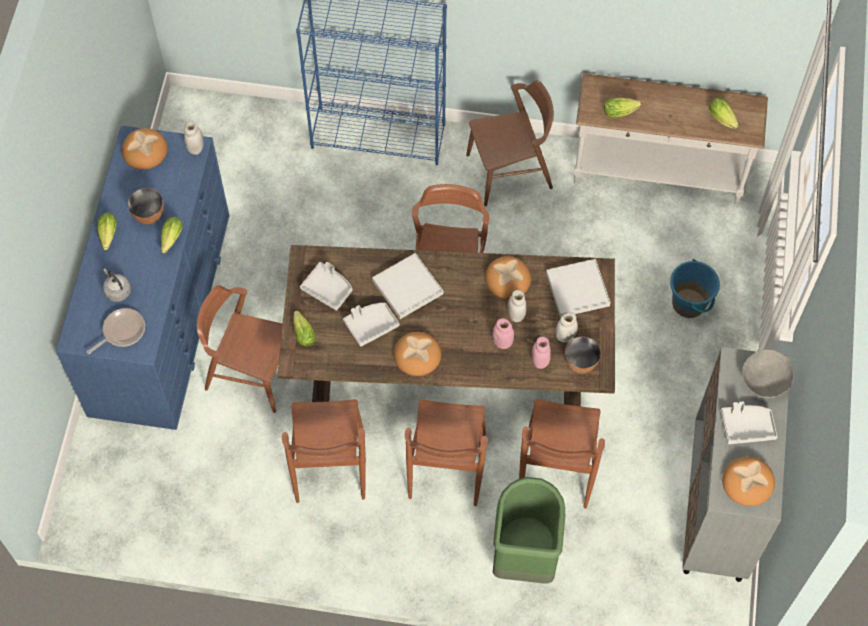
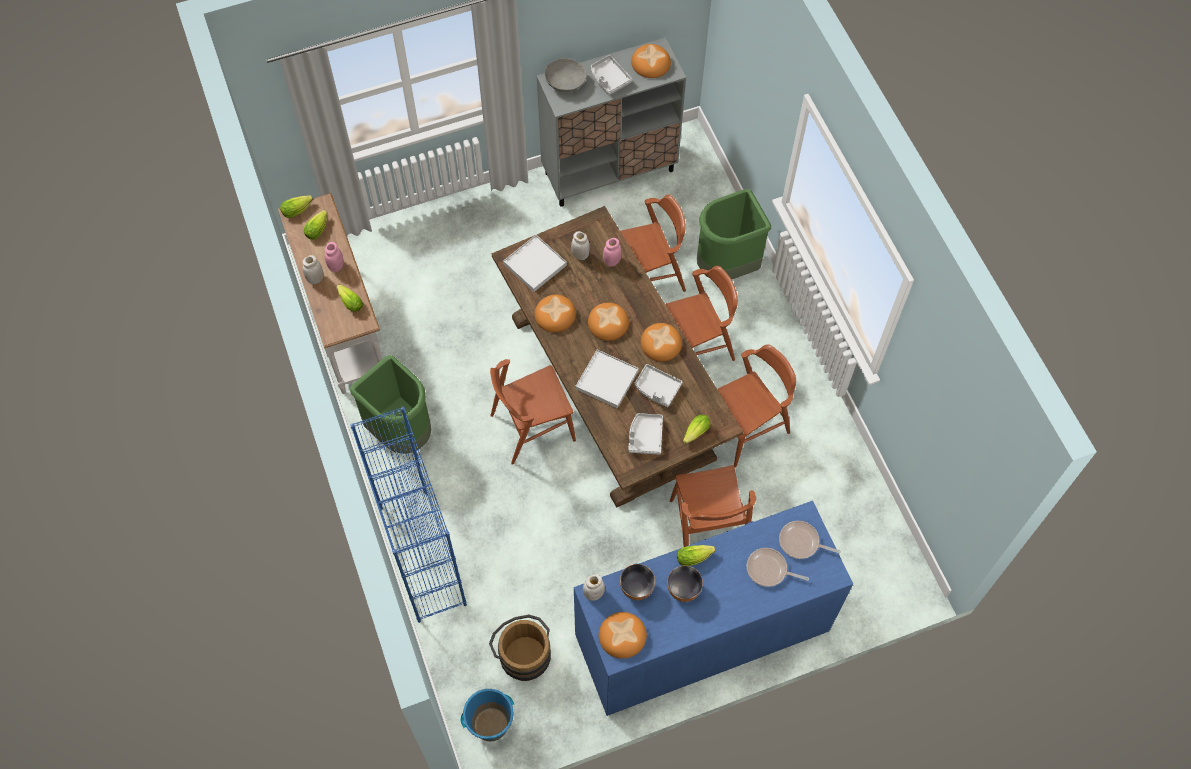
camera: 120 degrees left, 0 degrees up
(108, 236) = (725, 611): lettuce -> lettuce (298, 209)
(117, 291) = (769, 570): grey kettle -> frying pan
(240, 169) = (523, 653): none -> brown bucket
(469, 321) = (608, 323): none -> bread
(502, 342) = (612, 292): pink jar -> pink jar (336, 266)
(509, 171) = (402, 432): brown chair -> green trash can
(516, 315) = (583, 294): white jar -> white jar (315, 279)
(581, 363) = (596, 235): bowl -> bowl (636, 588)
(689, 303) = (455, 253): blue bucket -> blue bucket (490, 724)

